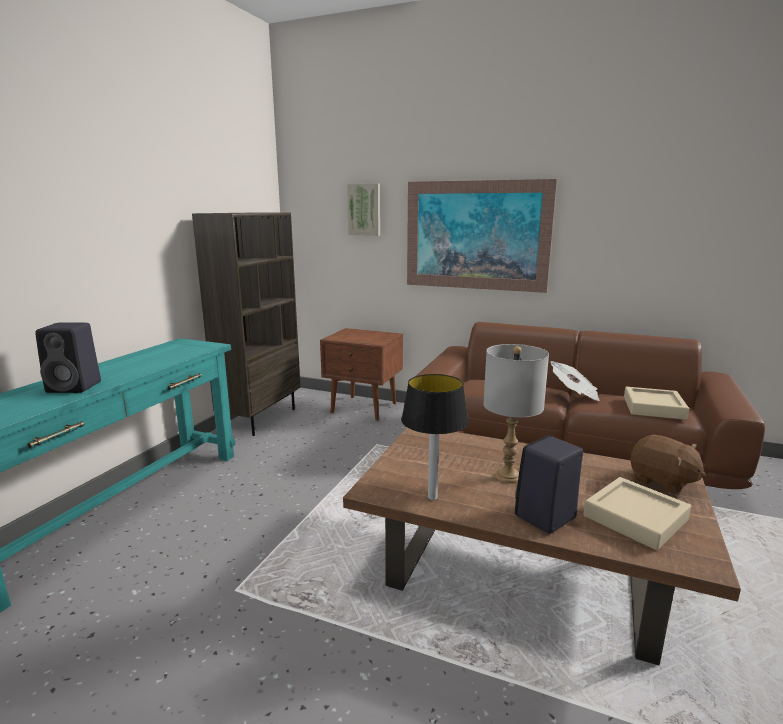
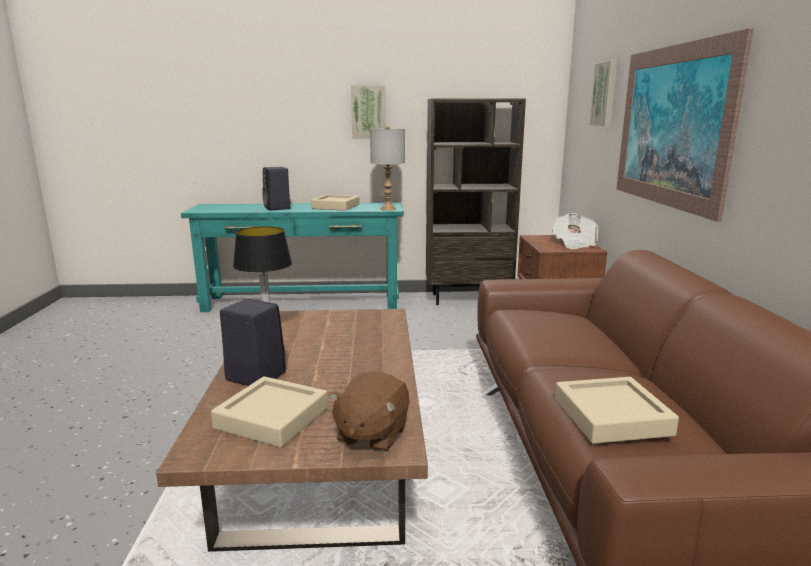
camera: 65 degrees right, 0 degrees up
(130, 230) = (368, 112): none -> picture
(141, 361) = (335, 206): none -> beige tray
(507, 476) = (325, 356): grey table lamp -> grey table lamp (388, 209)
(574, 394) = (591, 362): newspaper -> newspaper (574, 244)

